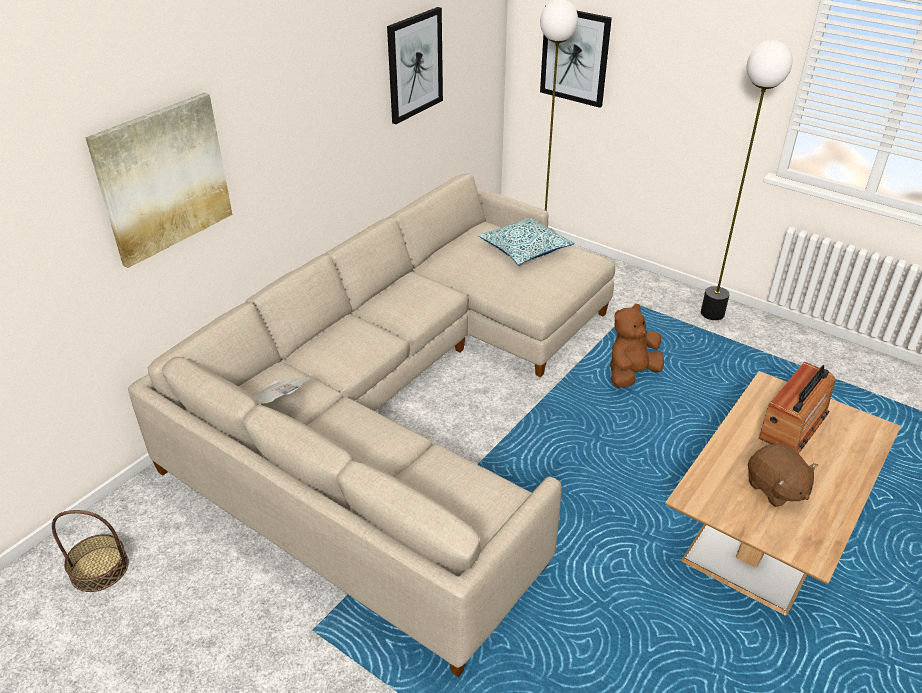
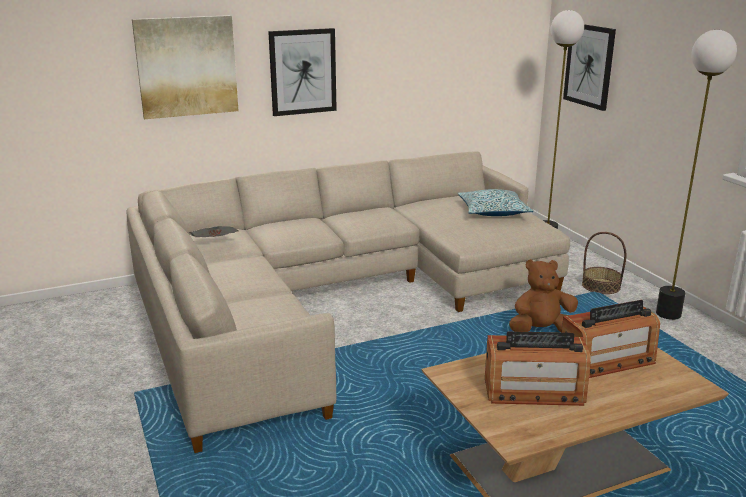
camera: 30 degrees right, 15 degrees down
(99, 568) = (55, 321): basket -> basket (601, 286)
(414, 65) = (436, 49): picture -> picture (303, 72)
(775, 489) = (533, 391): brown plush toy -> radio

